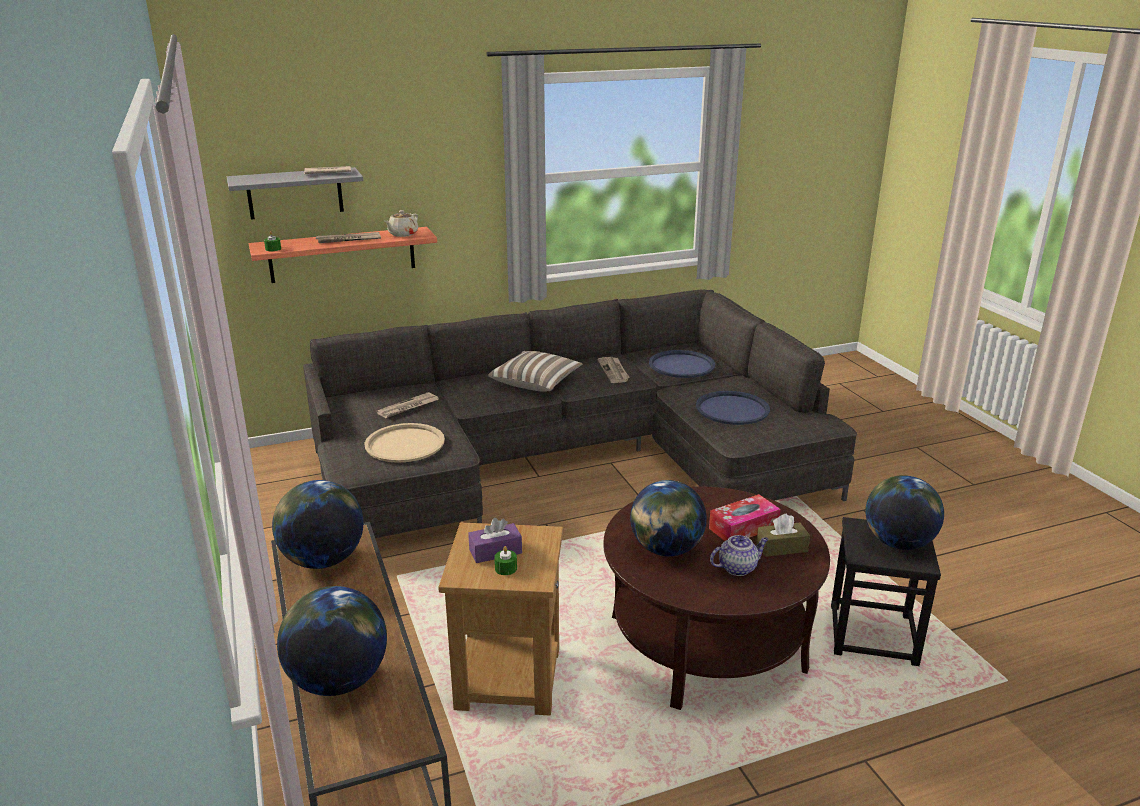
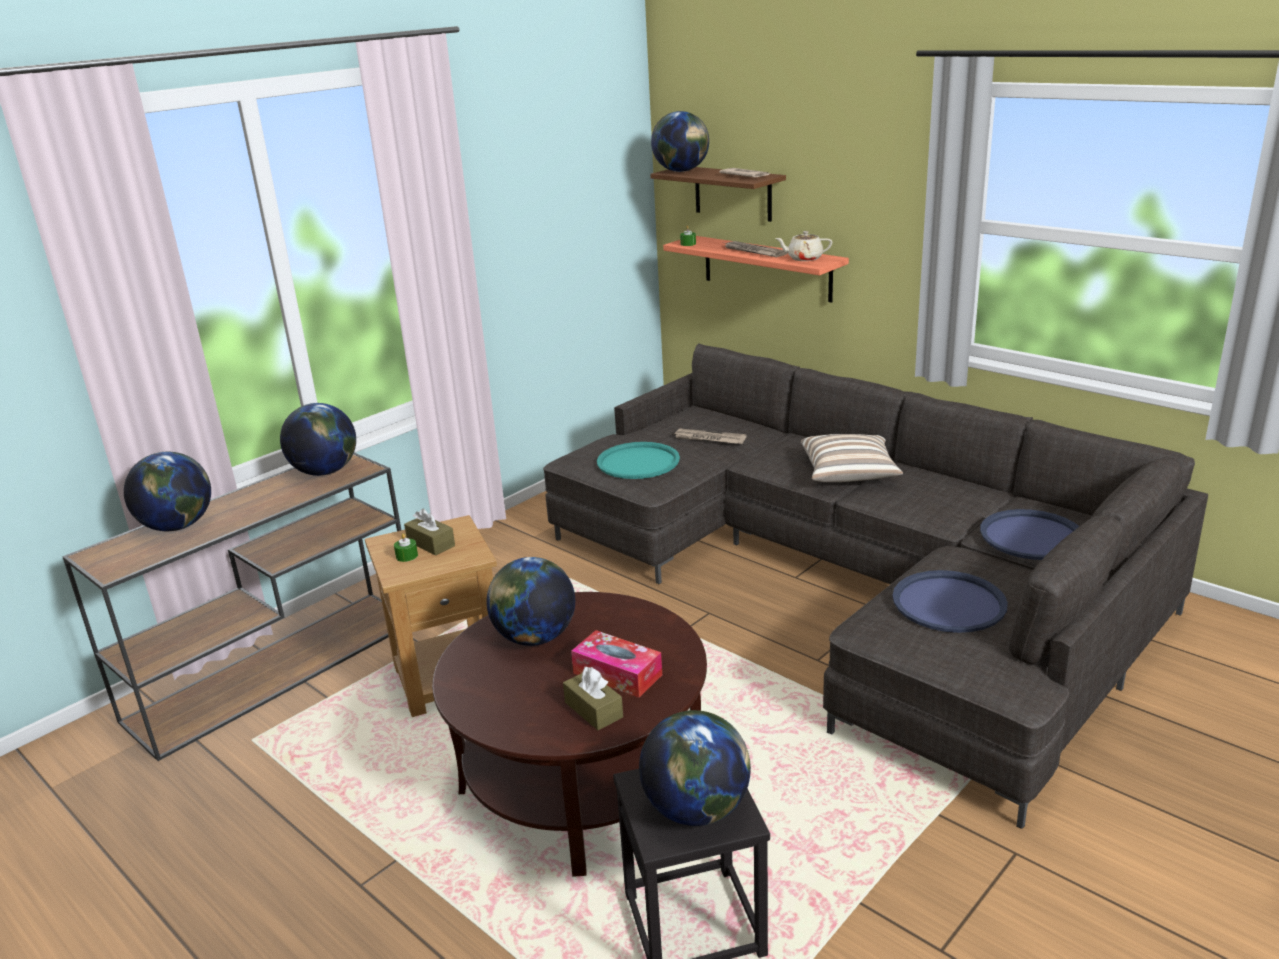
camera: 65 degrees right, 0 degrees up
(251, 179) = (681, 171): none -> globe
(295, 193) = (733, 193): grey shelf -> brown shelf
(405, 444) = (638, 462): beige tray -> turquoise tray
(495, 551) = (431, 543): purple tissue box -> brown tissue box
(614, 371) = (943, 502): newspaper -> none
(738, 567) = (529, 689): teapot -> none

